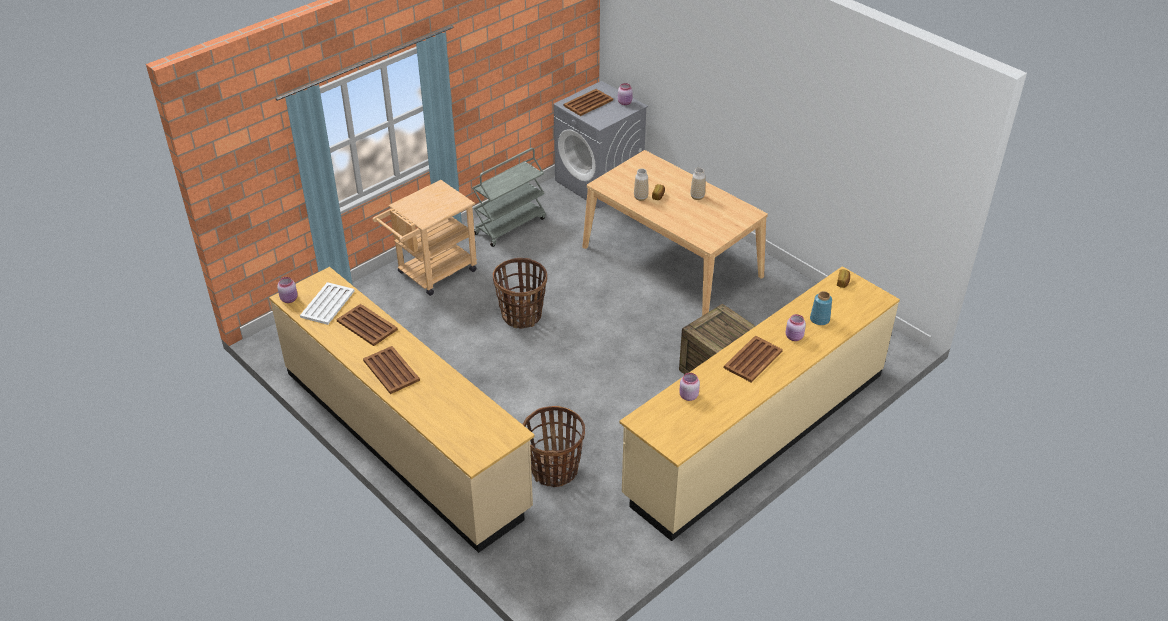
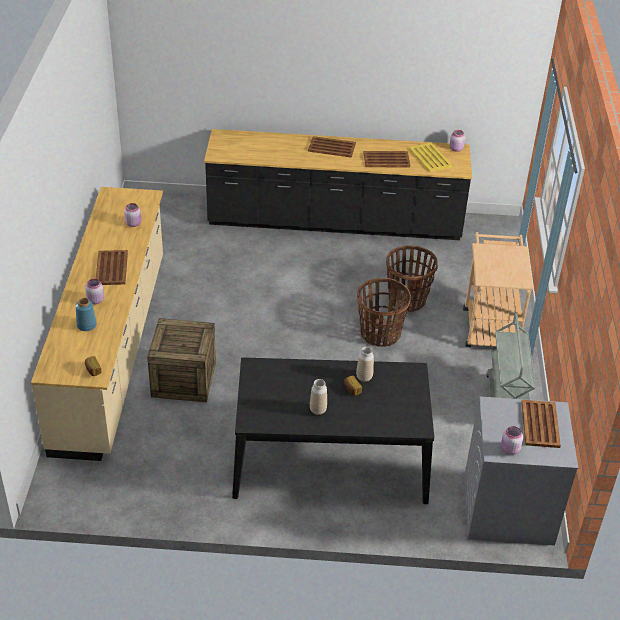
camera: 135 degrees right, 0 degrees up
(328, 303) = (430, 158): white tray -> yellow tray
(404, 438) = (334, 222): beige counter -> black counter
(554, 470) = (223, 255): basket -> basket (407, 299)
(671, 261) = (330, 459): beige dining table -> black dining table

